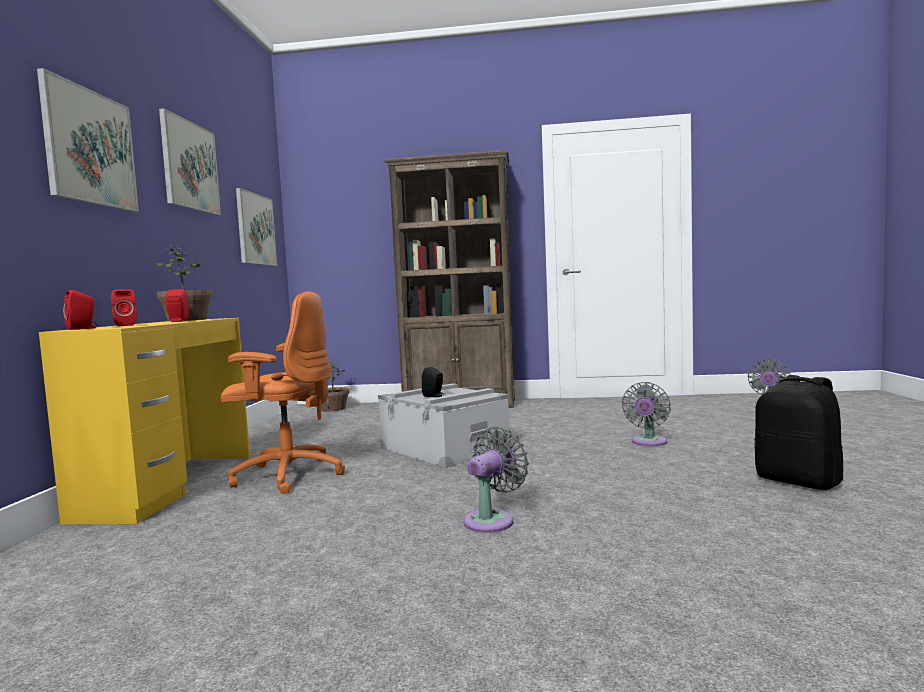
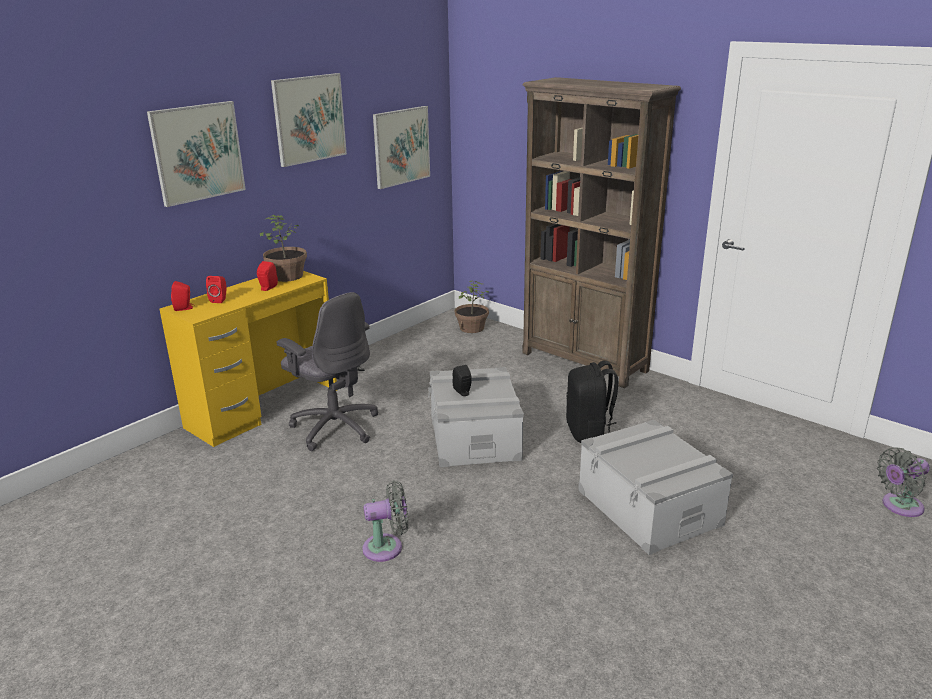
camera: 35 degrees right, 20 degrees up
(287, 475) = (335, 427): orange office chair -> grey office chair
(648, 442) = (649, 507): grey fan -> grey storage box
(799, 481) = (676, 628): black backpack -> black backpack (589, 433)

